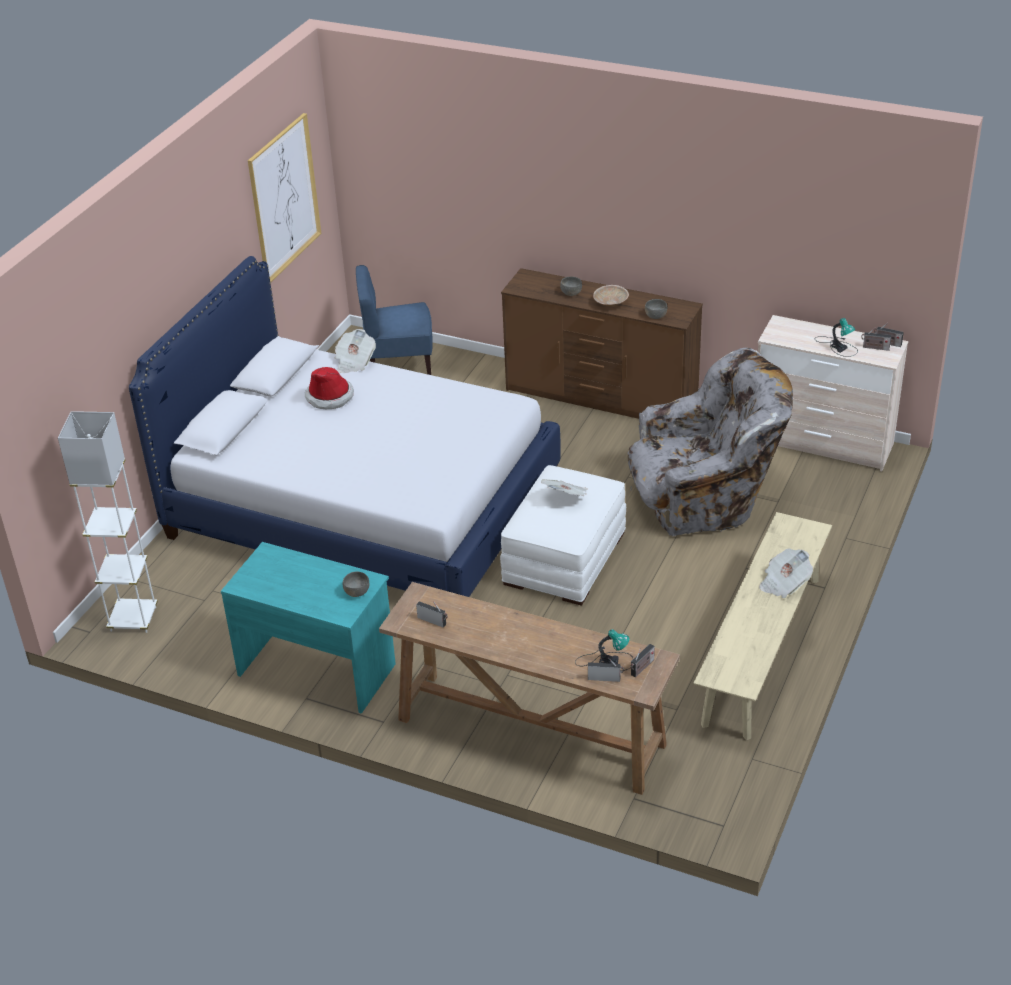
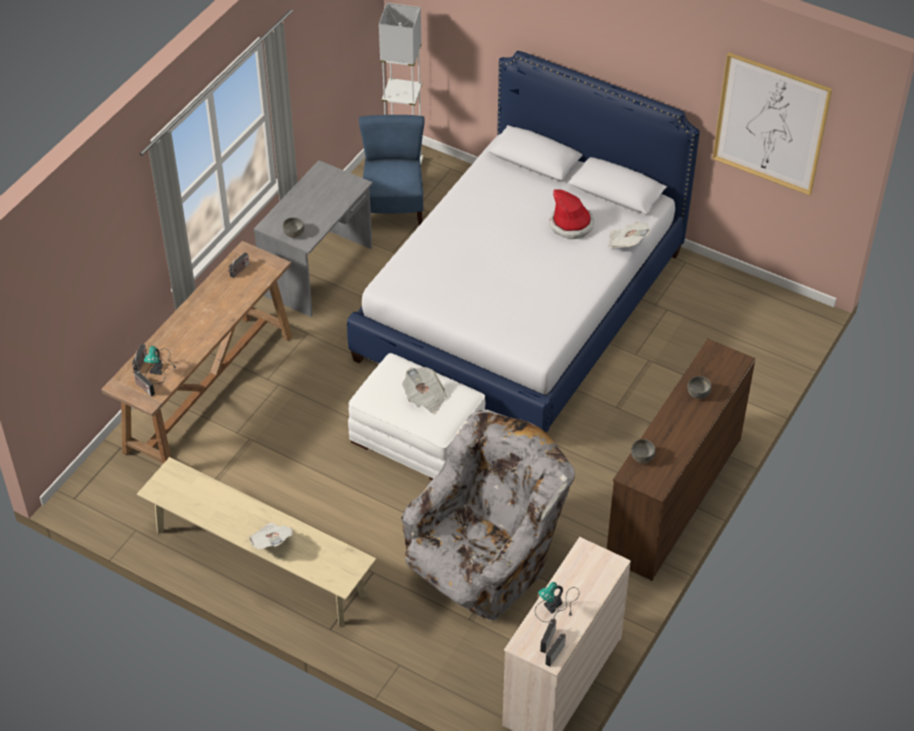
camera: 95 degrees right, 10 degrees up
(317, 668) = (319, 271): turquoise desk -> grey desk
(399, 365) = (752, 341): blue chair -> blue chair (393, 210)
(610, 303) = (672, 423): beige bowl -> none
(706, 498) = (485, 560): grey armchair -> grey armchair turned 135 degrees counterclockwise

